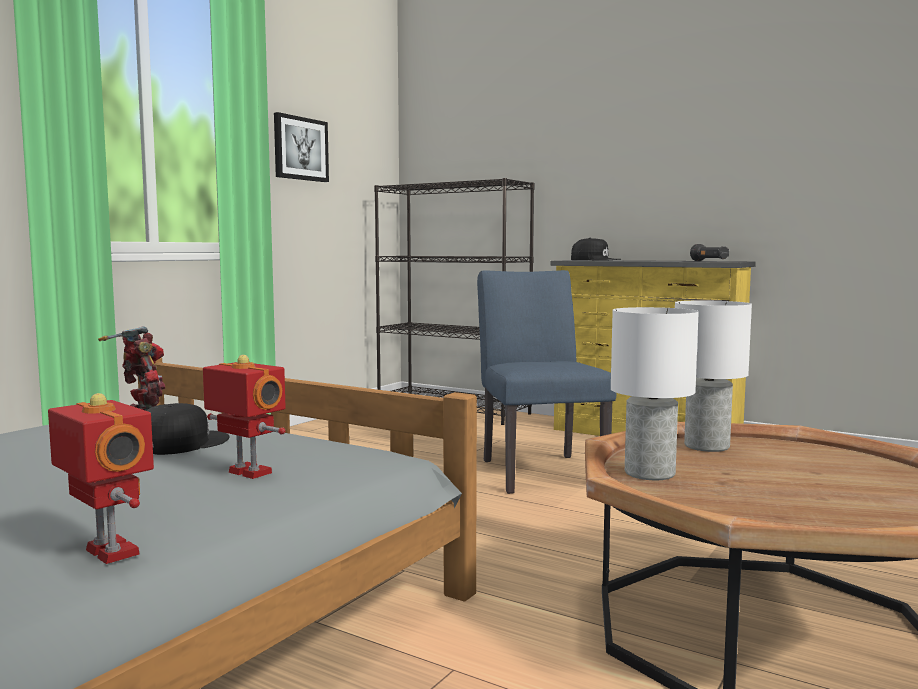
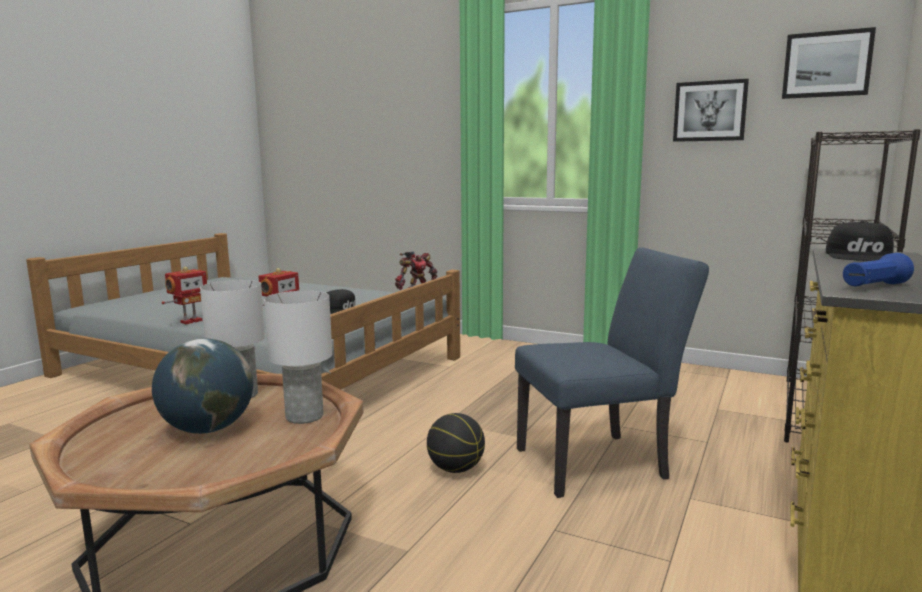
camera: 85 degrees right, 5 degrees up
(365, 122) = (826, 64): none -> picture
(555, 518) = (456, 469): none -> basketball
(709, 261) = (874, 286): black flashlight -> blue flashlight
(774, 476) = (207, 429): none -> globe

